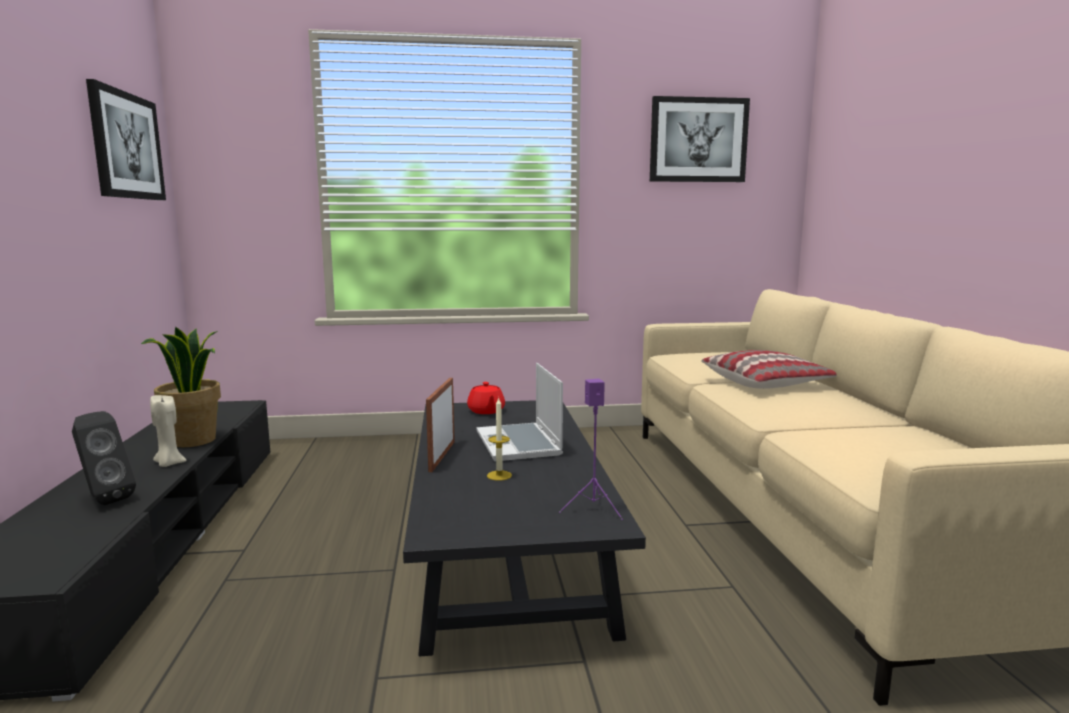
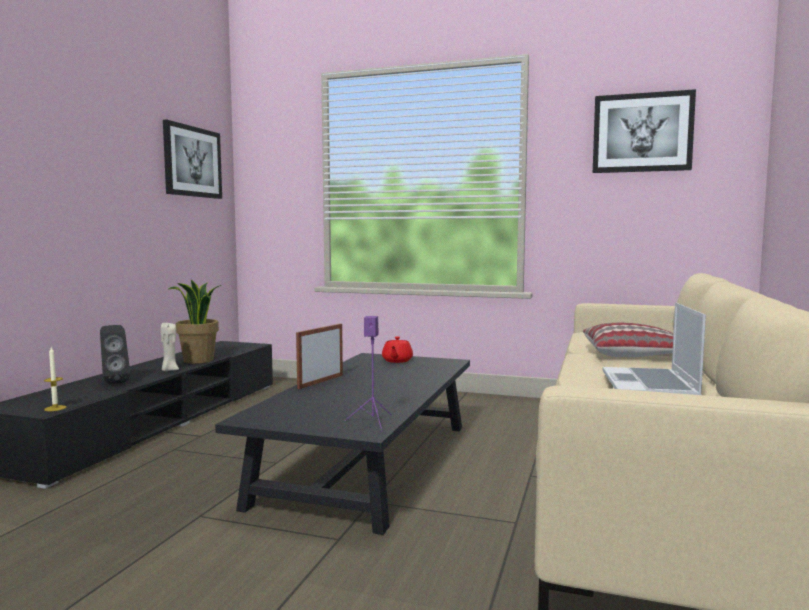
camera: 25 degrees right, 5 degrees down
(499, 475) = (340, 396): candle -> candle (55, 408)
(519, 444) = (386, 382): laptop -> laptop (650, 386)

